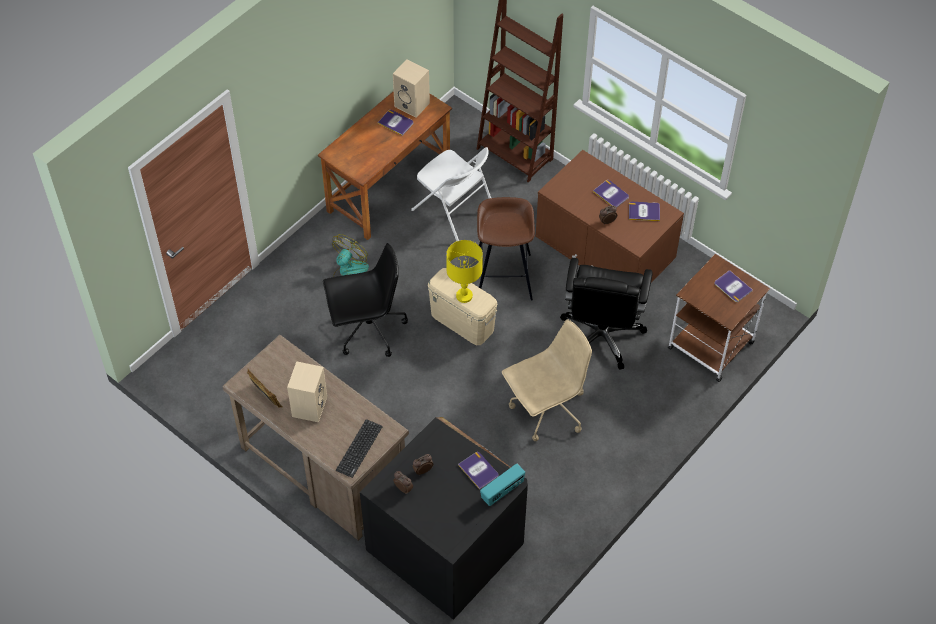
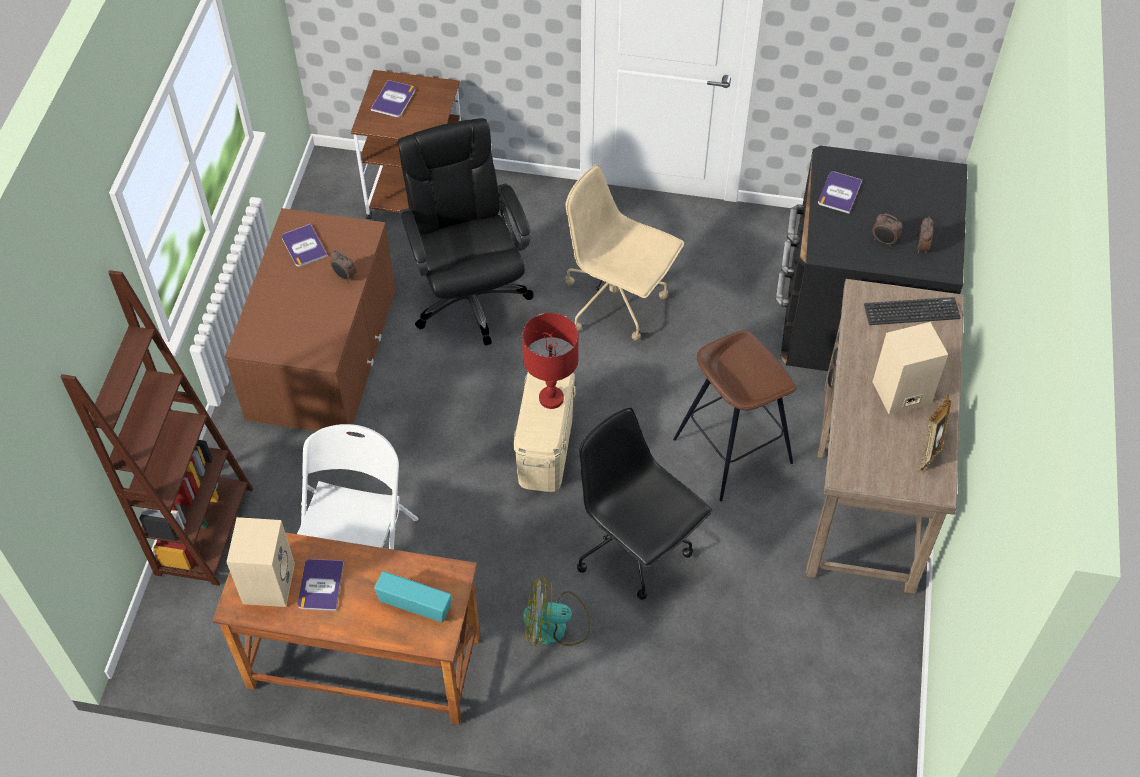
camera: 120 degrees left, 0 degrees up
(464, 296) = (550, 398): yellow table lamp -> red table lamp
(502, 491) = (846, 161): radio -> radio (415, 605)
(504, 277) = (442, 438): brown stool -> brown stool (732, 450)
(601, 335) = (469, 298): black office chair -> black office chair turned 90 degrees counterclockwise
(611, 194) = (293, 291): book -> none

